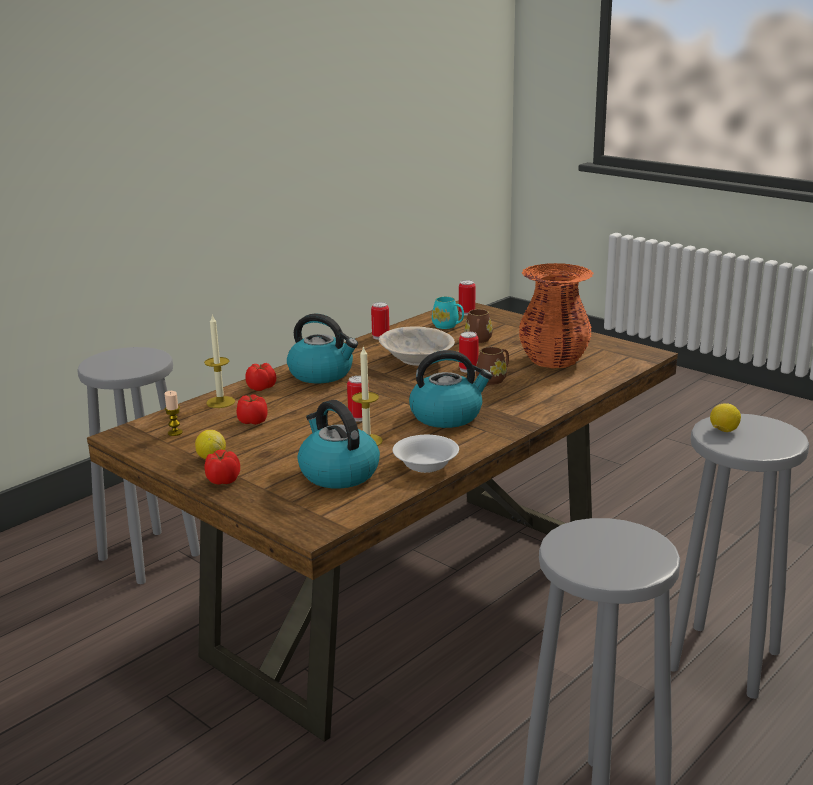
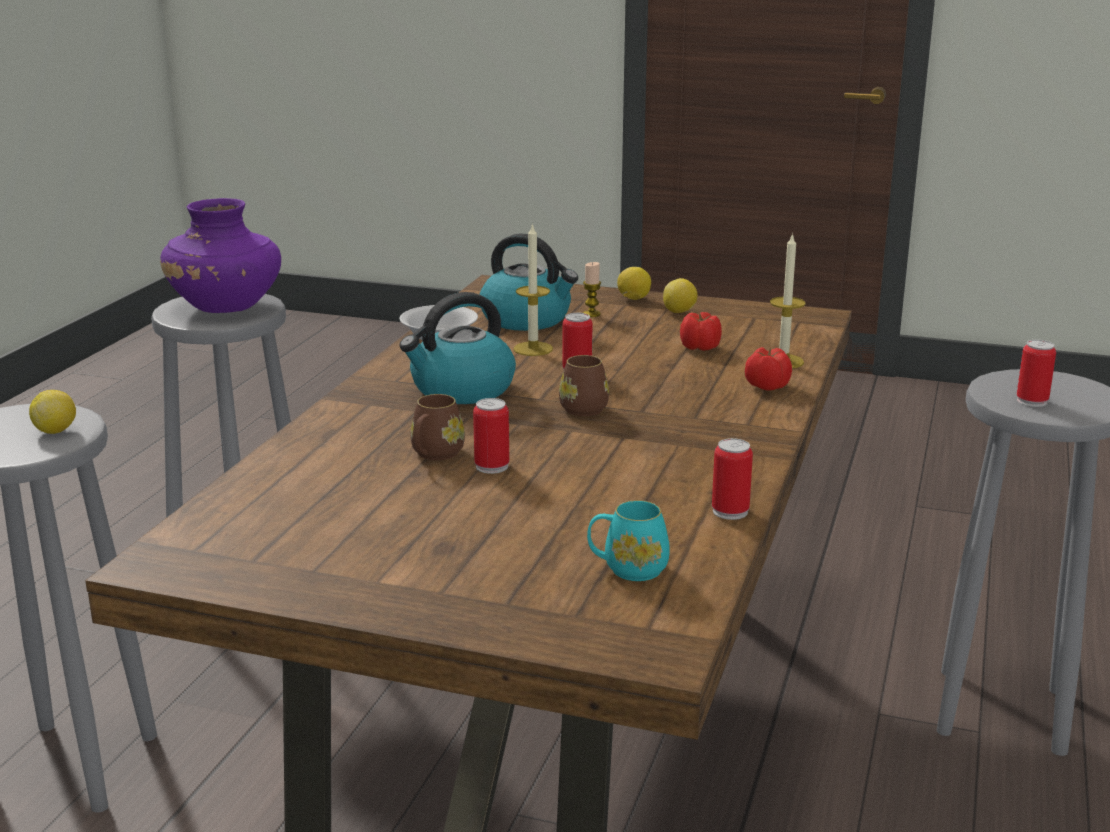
camera: 155 degrees right, 0 degrees up
(175, 433) = (766, 325): candle -> candle (591, 314)
(222, 481) = (633, 299): tomato -> lemon
(322, 374) = (717, 419): kettle -> none
(417, 360) = (598, 469): beige bowl -> none
(467, 313) = (628, 626): can -> can (1032, 401)
(478, 340) = (527, 536): brown mug -> brown mug (581, 406)
(554, 361) = (346, 510): orange vase -> none
(600, 548) = (226, 307): none -> purple vase

